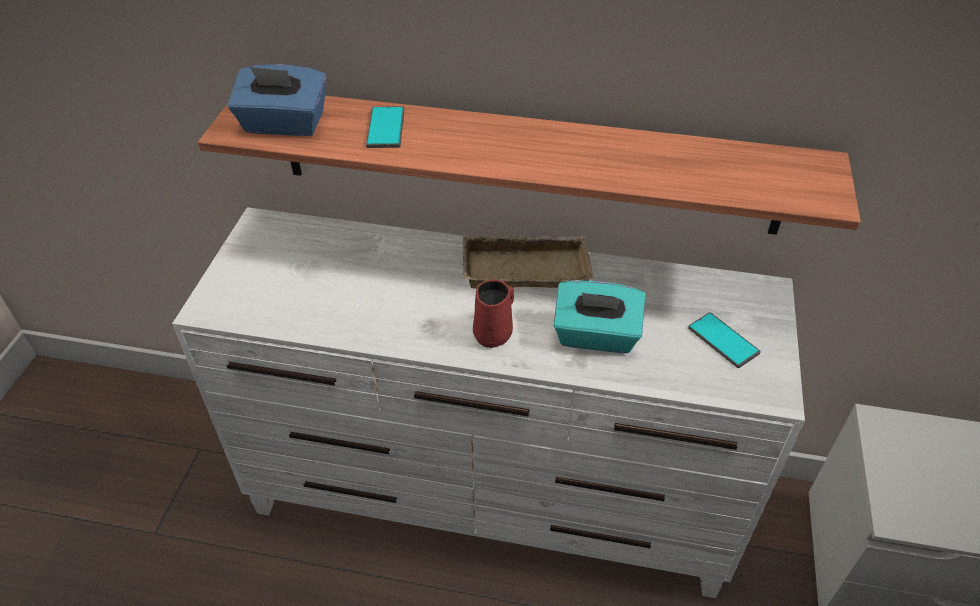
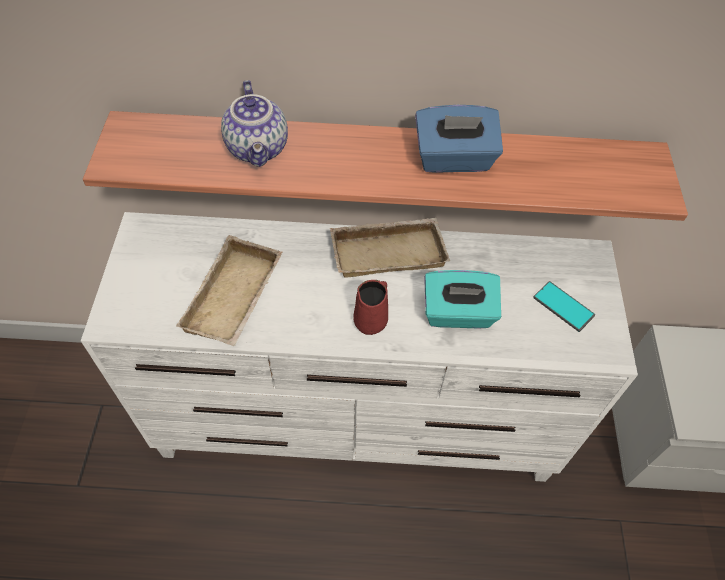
camera: 10 degrees left, 10 degrees up
(284, 124) = (162, 153): blue tissue box -> blue tissue box (454, 159)
(346, 298) = (235, 298): none -> beige tray
(386, 128) = (259, 149): phone -> teapot

